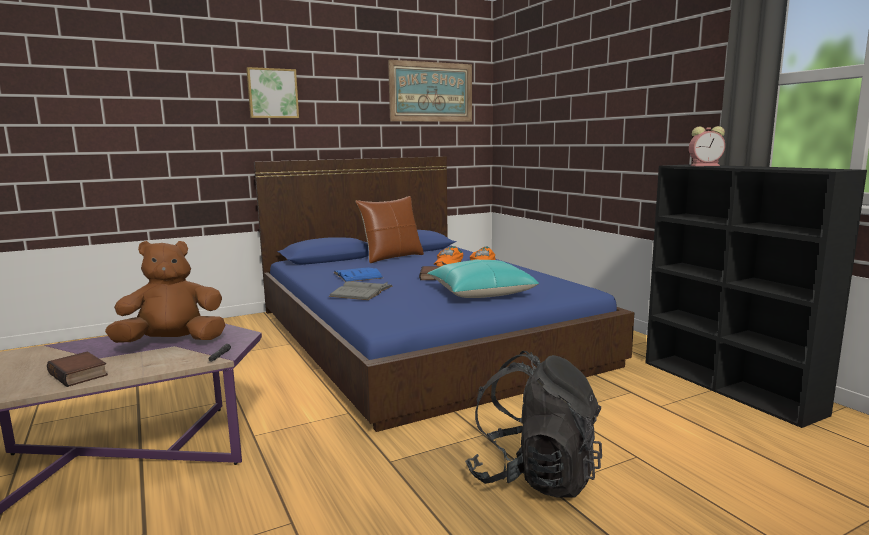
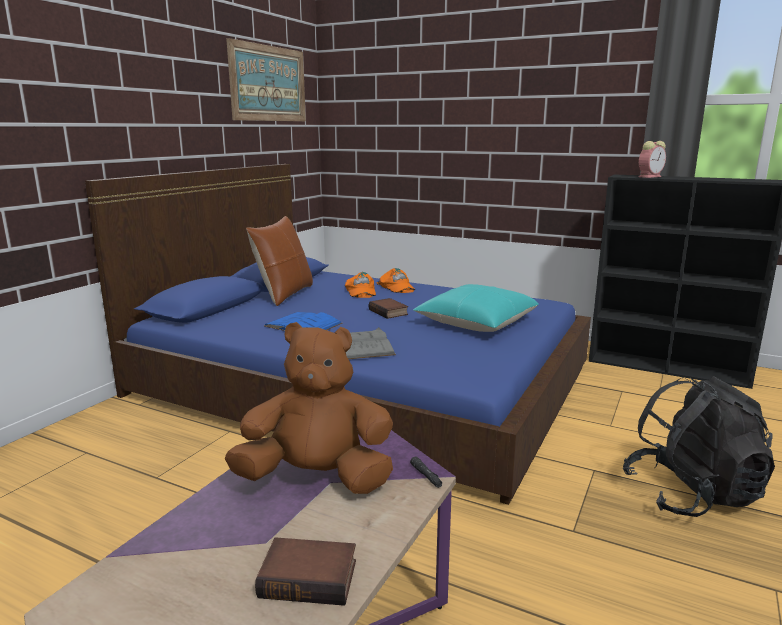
camera: 35 degrees left, 5 degrees up
(173, 343) = (317, 479): brown plush toy -> brown plush toy turned 60 degrees clockwise
(272, 93) = (99, 76): picture -> none

